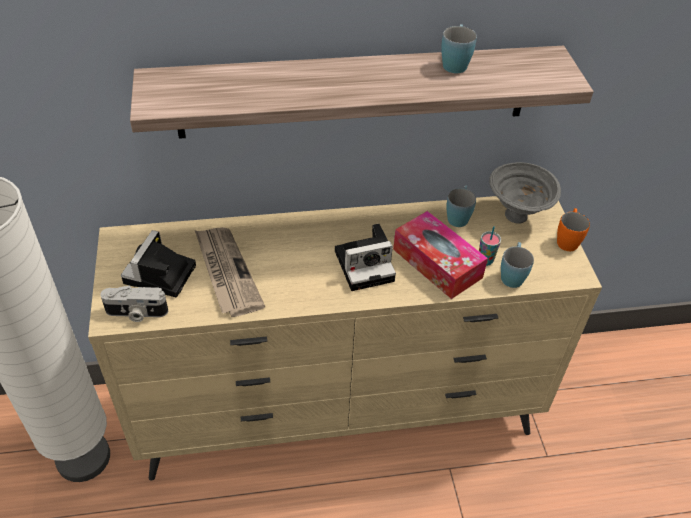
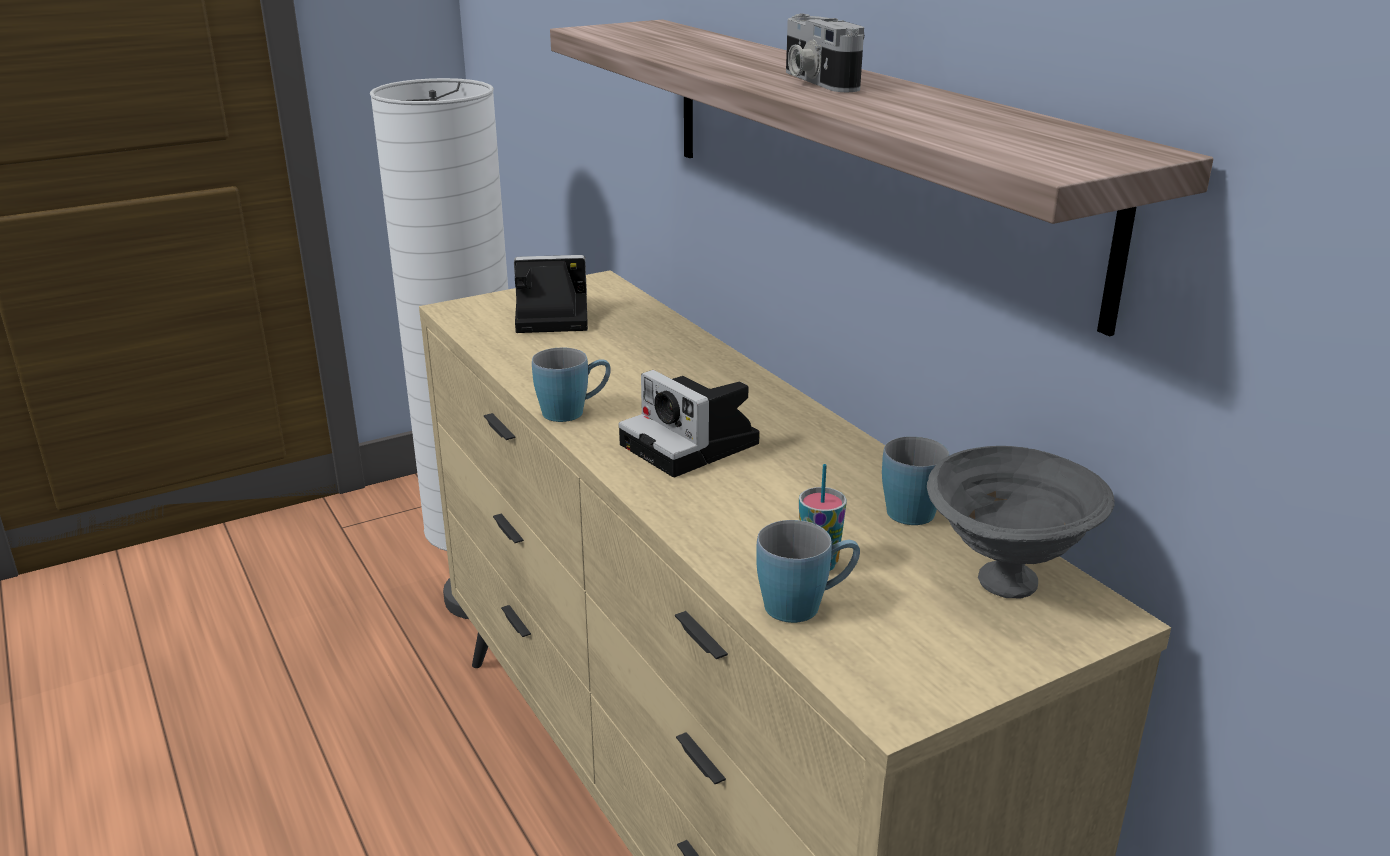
camera: 70 degrees right, 20 degrees down
(136, 313) = (472, 319): camera -> camera (815, 81)
(226, 272) = (587, 351): newspaper -> none
(437, 263) = (759, 511): tissue box -> none
(455, 63) = (953, 104): blue mug -> blue mug (573, 411)
(567, 239) = (1008, 671): orange mug -> none

